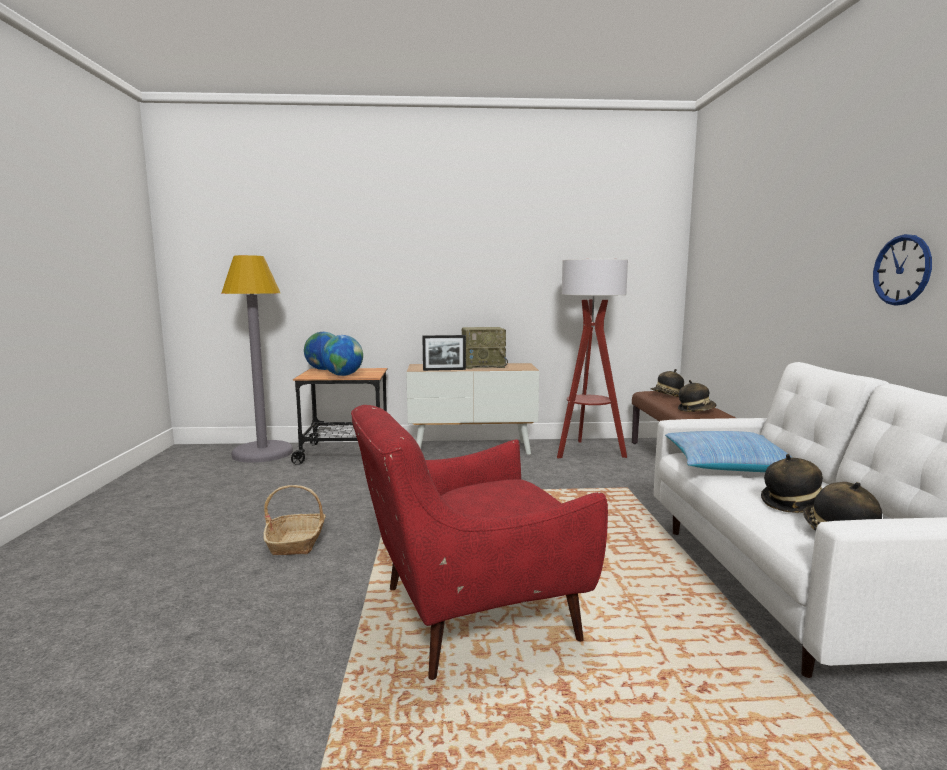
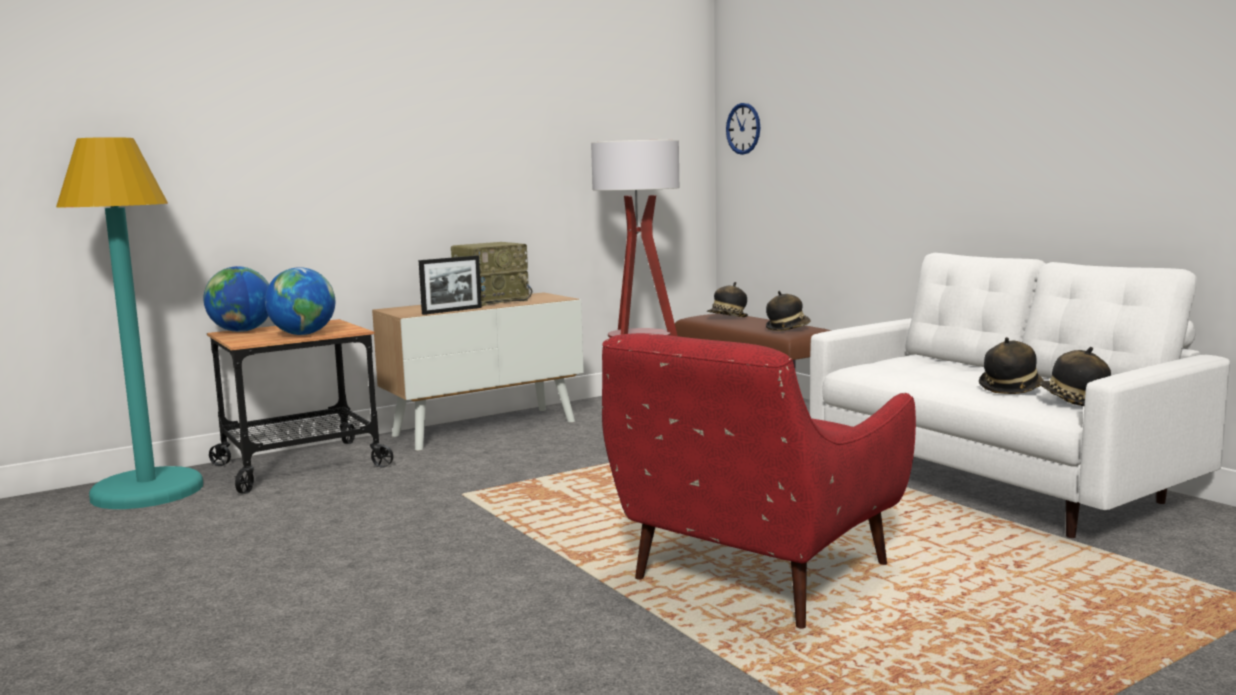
camera: 30 degrees left, 0 degrees up
(262, 453) = (147, 491): grey floor lamp -> turquoise floor lamp
(297, 542) = (429, 571): basket -> none
(727, 464) = (905, 370): pillow -> none
(902, 270) = (1033, 151): wall clock -> wall clock (743, 128)

